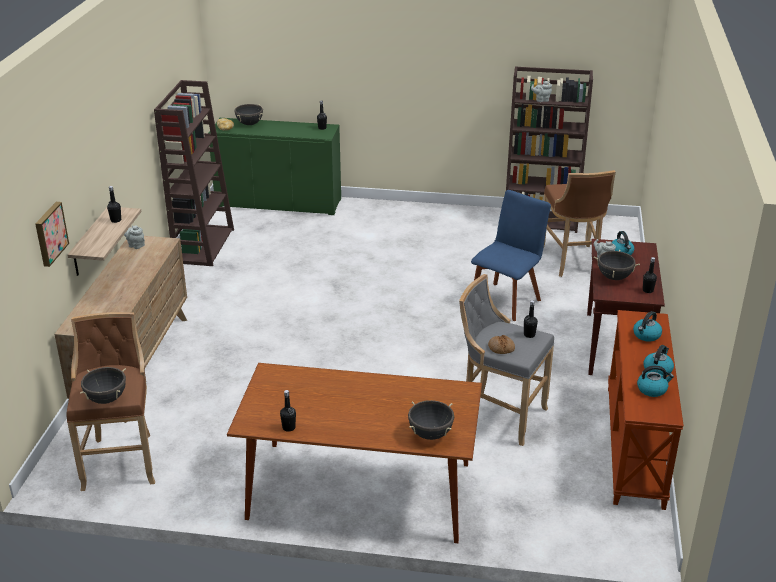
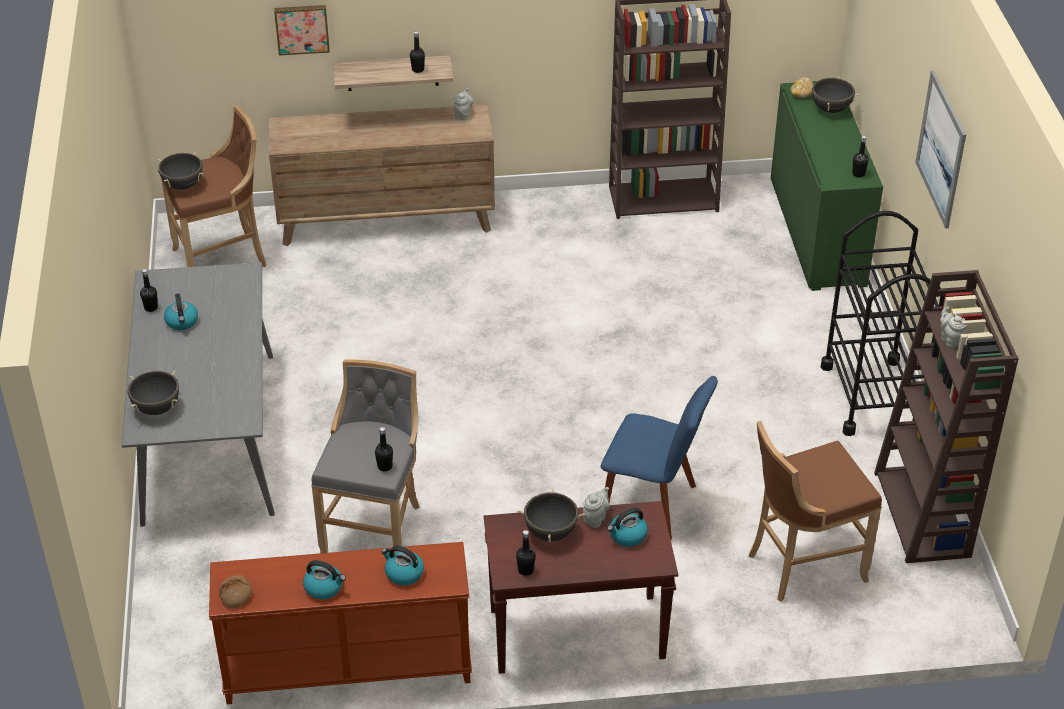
camera: 75 degrees right, 10 degrees up
(359, 491) = (209, 436): brown dining table -> grey dining table
(416, 46) = (941, 149): none -> picture
(439, 216) = (871, 396): none -> black cart
(501, 348) = (347, 445): bread -> bread (235, 595)
(652, 389) = (278, 584): kettle -> kettle (182, 322)

